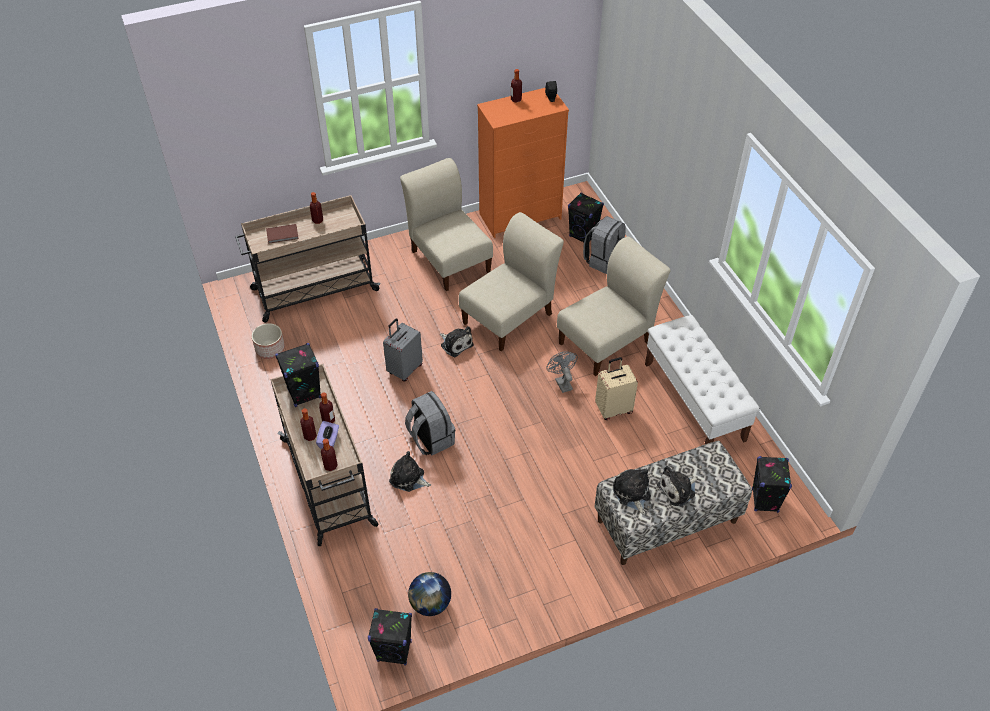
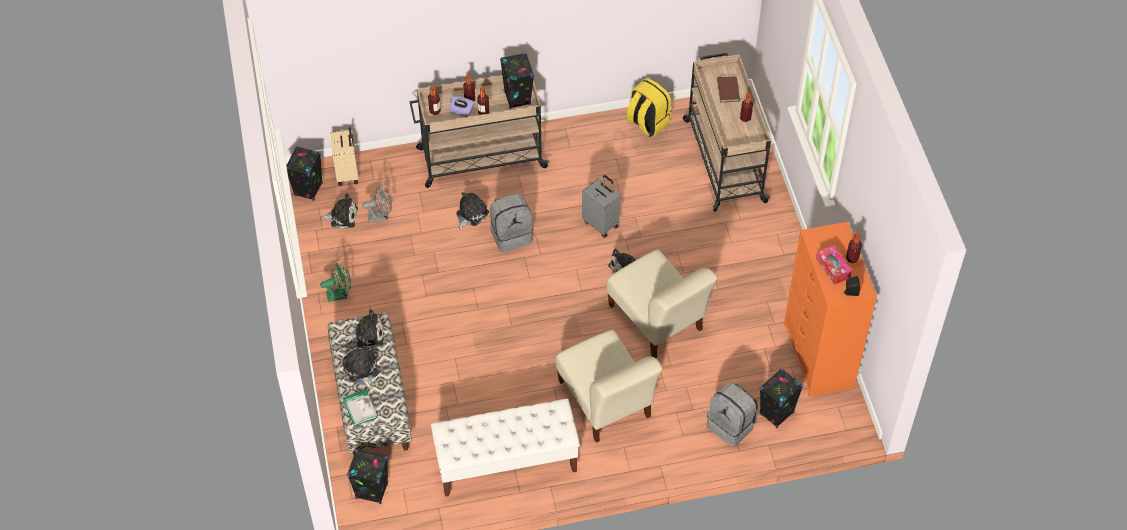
camera: 100 degrees right, 5 degrees up
(270, 349) = (647, 123): planter -> yellow backpack
(430, 604) = (342, 216): globe -> plush toy
(449, 259) = (754, 278): beige chair -> none
(529, 109) = (832, 268): none -> tissue box
(540, 581) = (340, 294): none -> green fan
(562, 382) = (557, 351): grey fan -> grey fan (381, 216)
(613, 409) = (513, 388): beige suitcase -> beige suitcase (348, 174)
(723, 481) = (360, 408): none -> book

